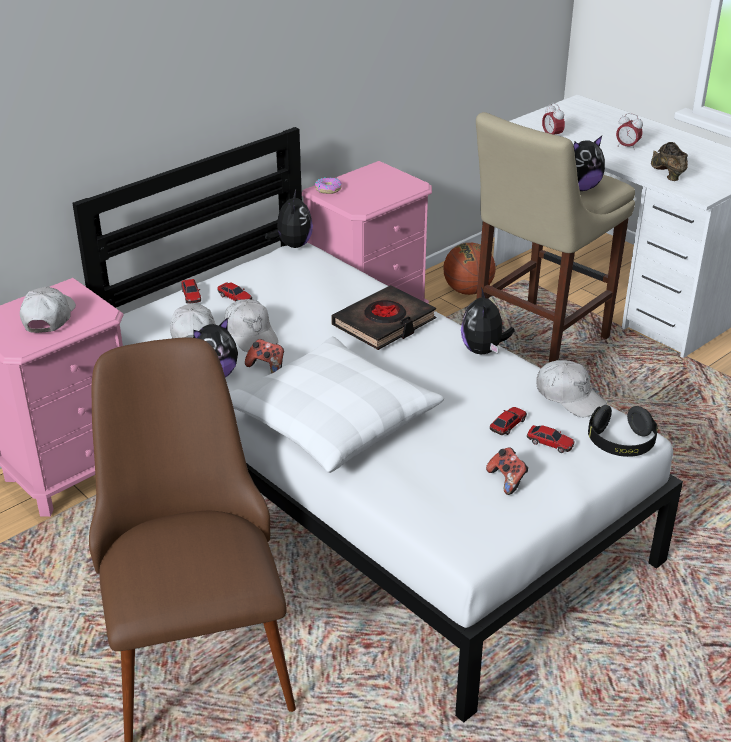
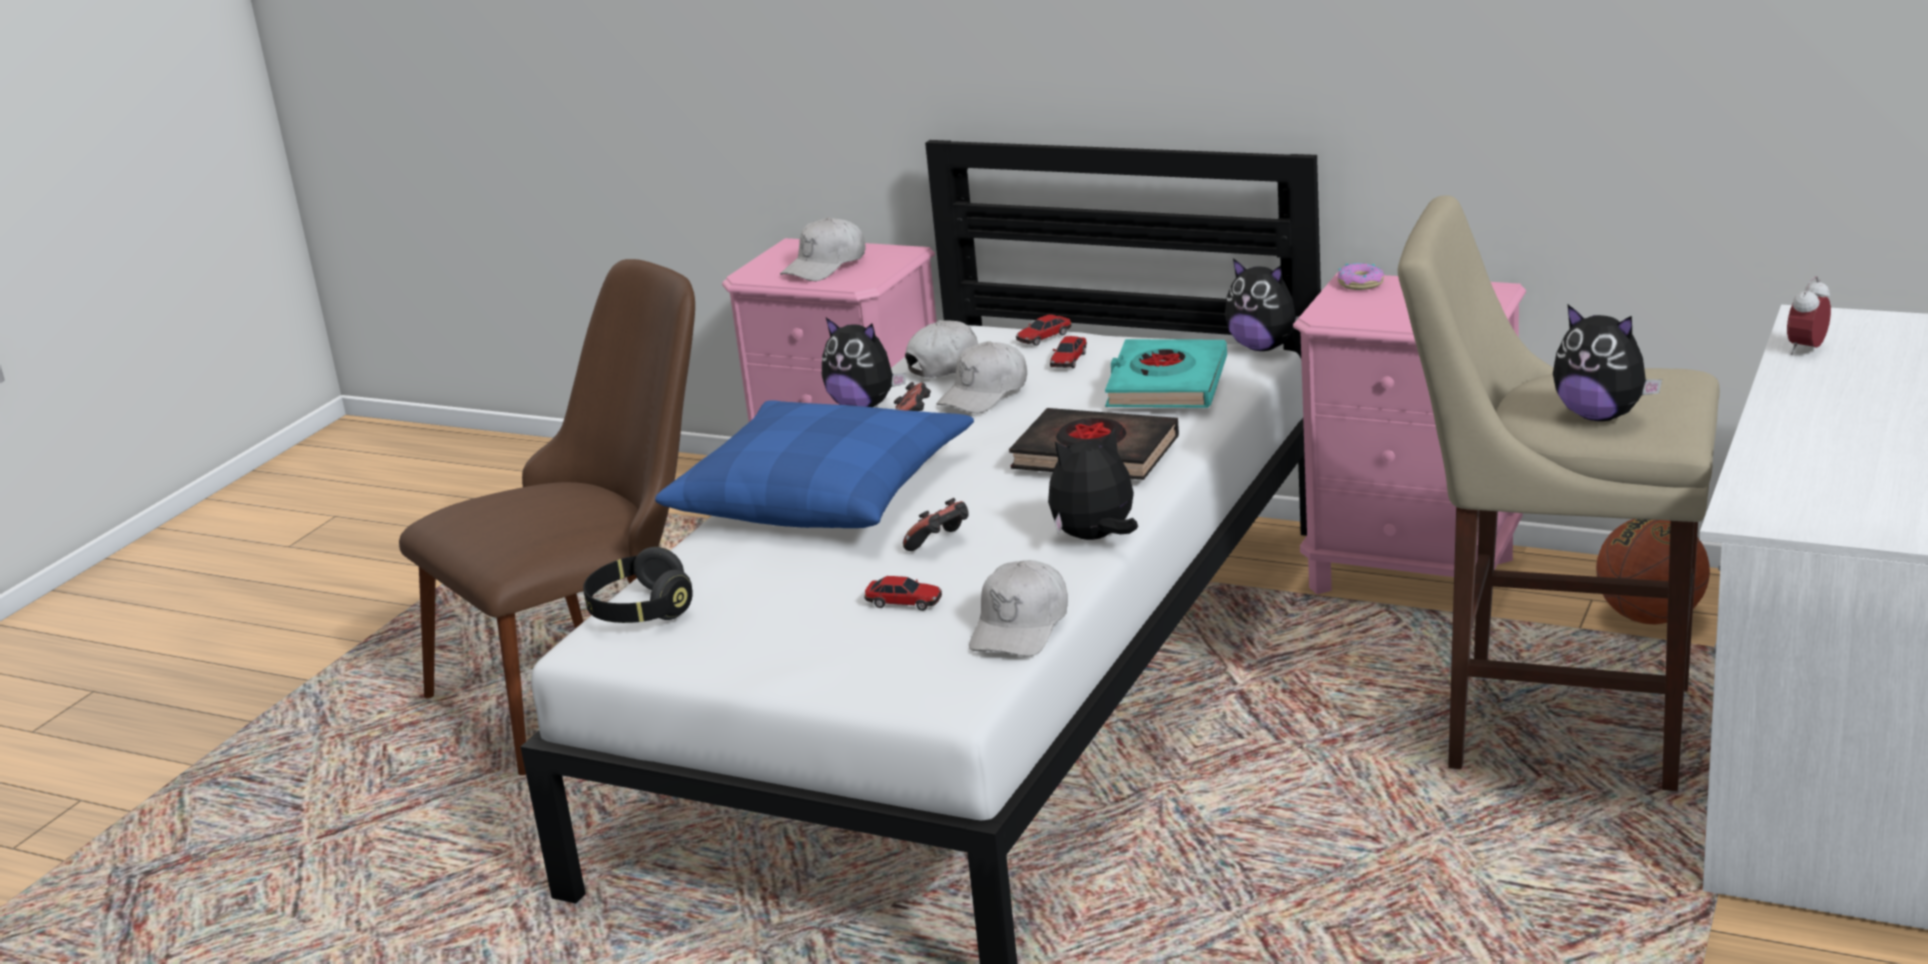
camera: 70 degrees right, 10 degrees down
(48, 317) = (825, 266): white cap -> white cap turned 150 degrees clockwise
(292, 245) = (1264, 347): plush toy -> plush toy turned 60 degrees clockwise
(317, 280) = (1166, 384): none -> turquoise book
(331, 419) = (822, 493): white pillow -> blue pillow
(507, 480) = (765, 633): game controller -> game controller (941, 544)
(550, 443) = (880, 641): toy car -> none
(620, 443) = (921, 692): black headphones -> black headphones (640, 610)
(627, 147) = (1876, 413): alarm clock -> none
(666, 173) = (1802, 469): brown shoe -> none

